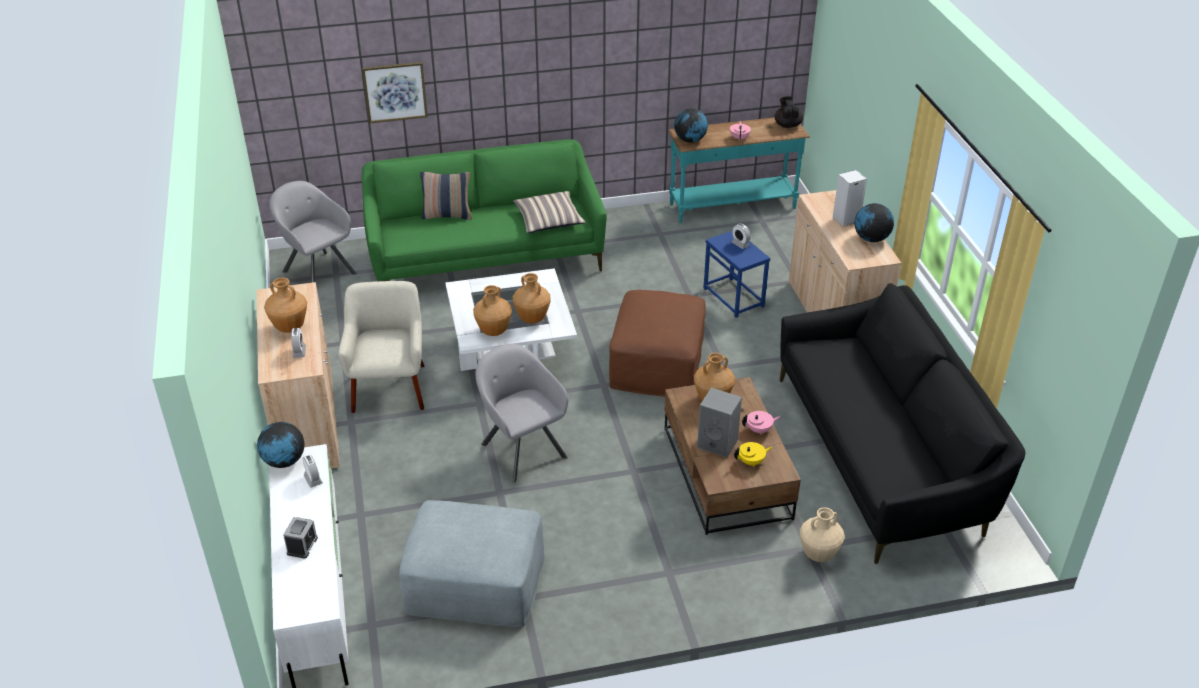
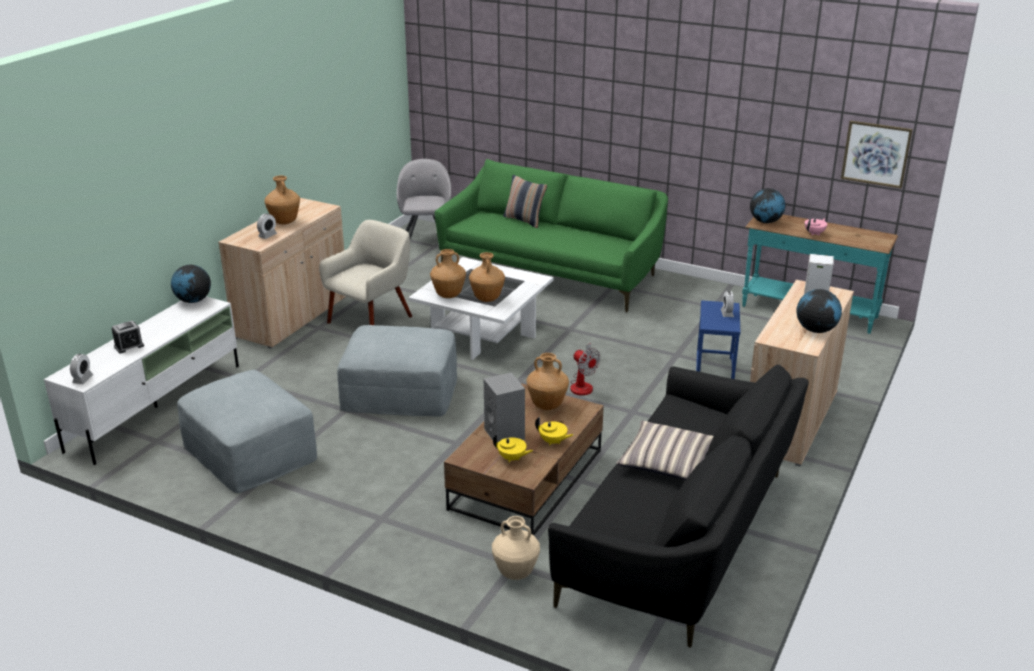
camera: 40 degrees right, 10 degrees down
(313, 479) = (192, 317): alarm clock -> alarm clock (82, 379)
(395, 92) = (521, 104): picture -> picture (876, 154)
(521, 448) = (400, 391): grey armchair -> grey ottoman
(548, 219) = (594, 247): pillow -> pillow (666, 461)
(657, 361) = (583, 385): brown ottoman -> fan
(759, 430) = (553, 442): pink teapot -> yellow teapot
(787, 125) = (878, 239): black teapot -> none

